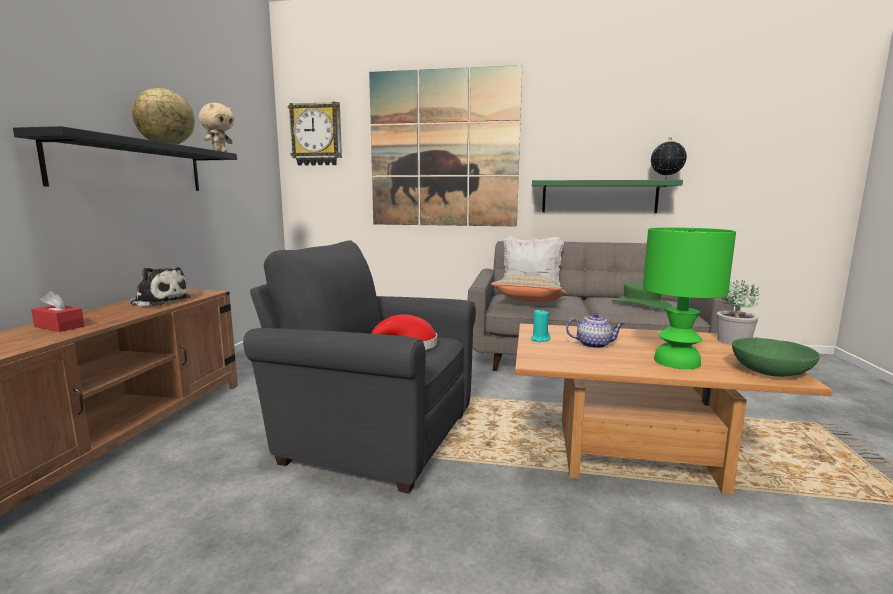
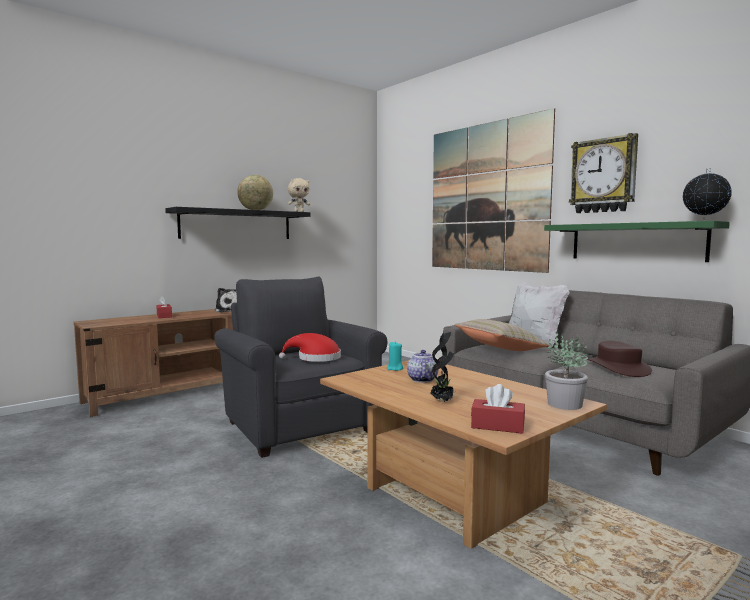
camera: 40 degrees right, 5 degrees down
(316, 134) = (399, 191): wall clock -> wall clock (603, 175)
(594, 345) = (422, 379): teapot -> teapot turned 135 degrees counterclockwise
(641, 304) = (618, 368): green hat -> brown hat
(675, 361) = (443, 401): green table lamp -> potted plant
(771, 372) = (497, 426): green bowl -> red tissue box

